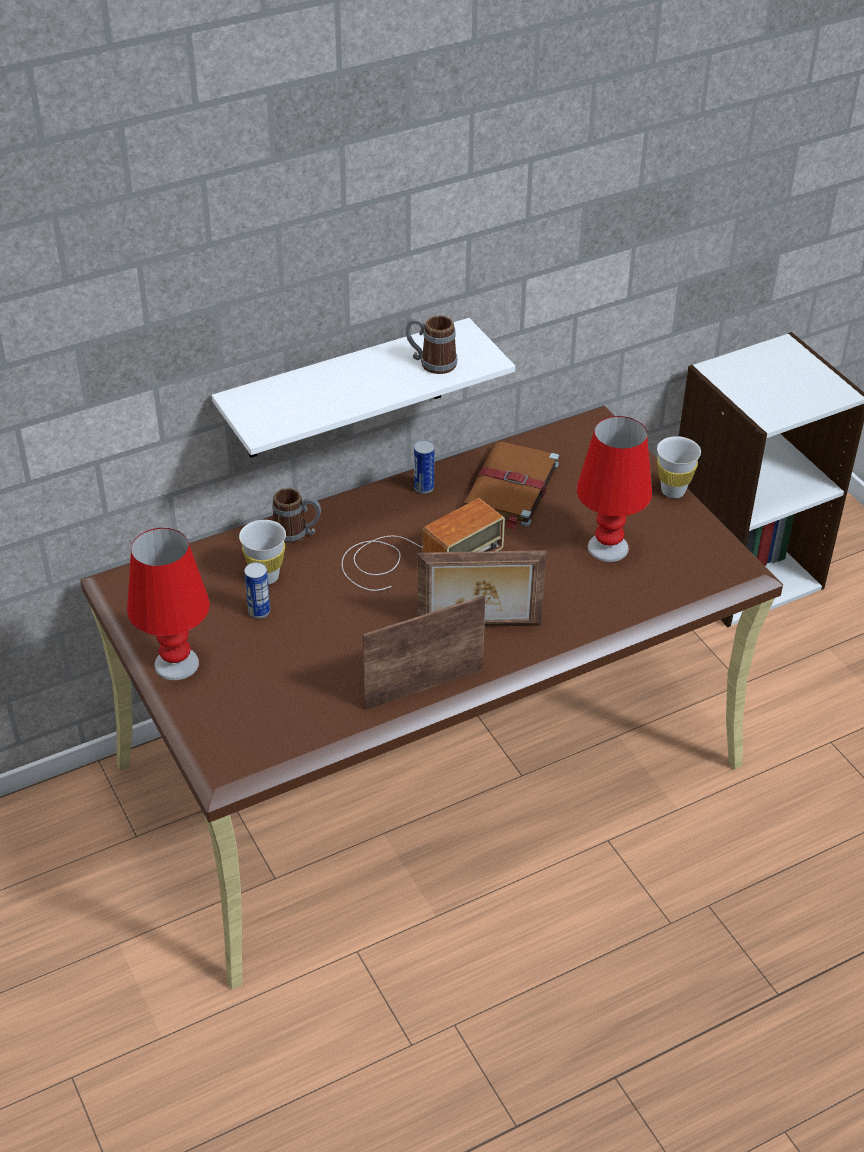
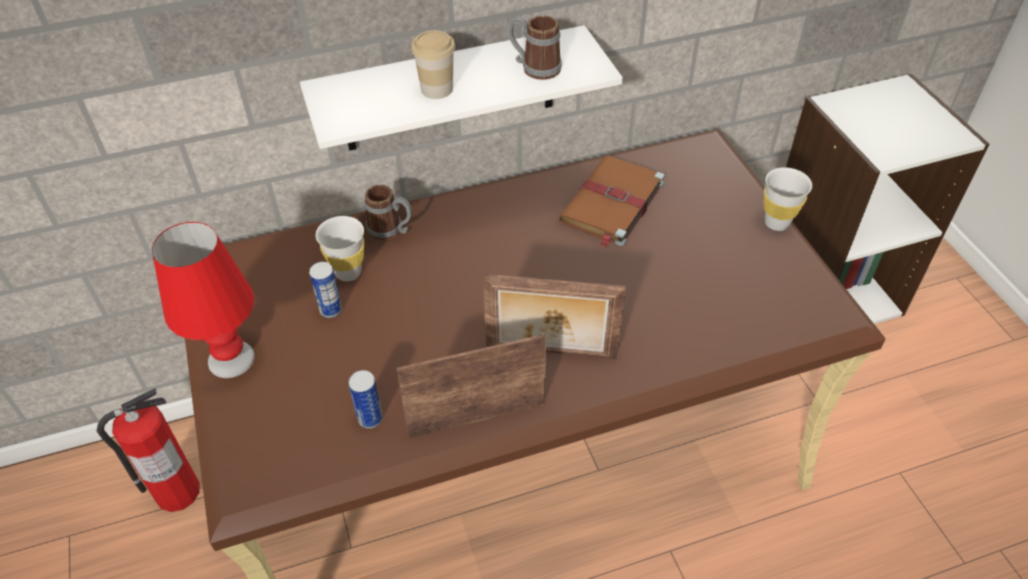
camera: 10 degrees right, 5 degrees up
(68, 850) = (176, 492): none -> fire extinguisher
(345, 391) = (437, 89): none -> cup
(415, 557) = (501, 267): radio -> none
(423, 488) = (526, 195): can -> can (370, 419)
(608, 547) = (701, 277): red table lamp -> none

